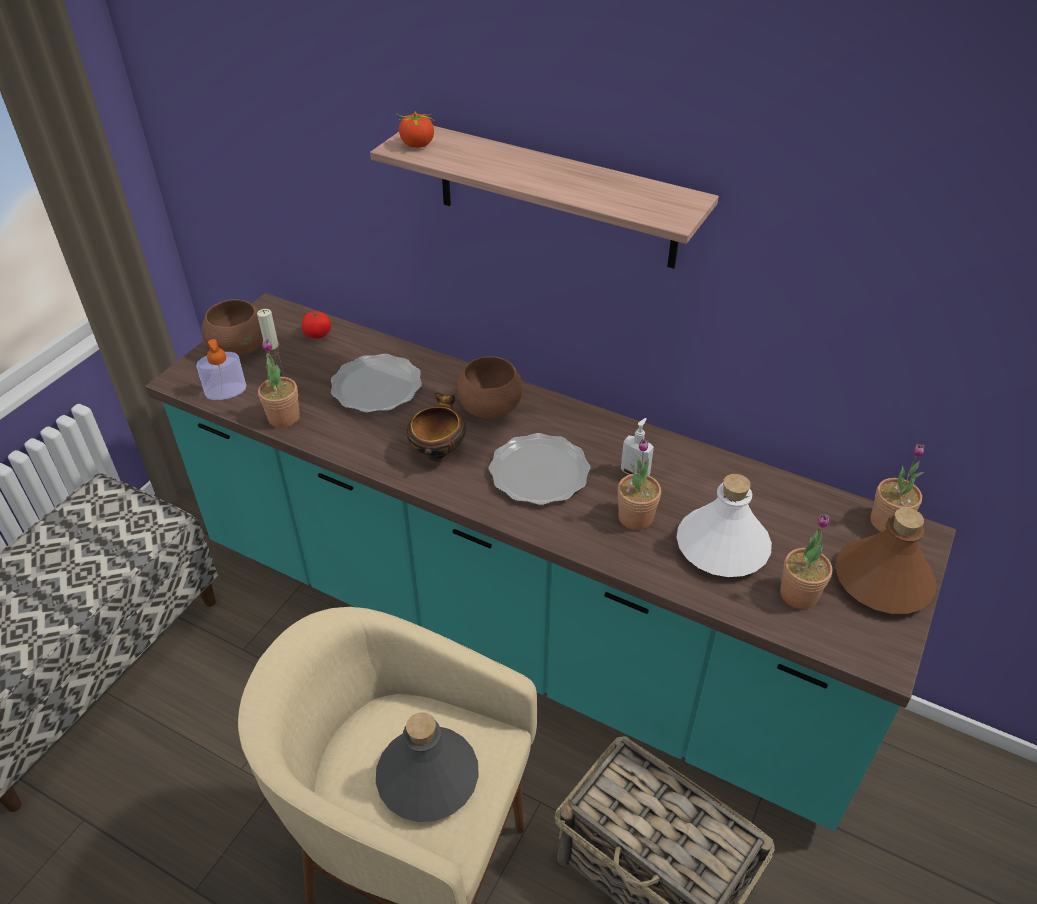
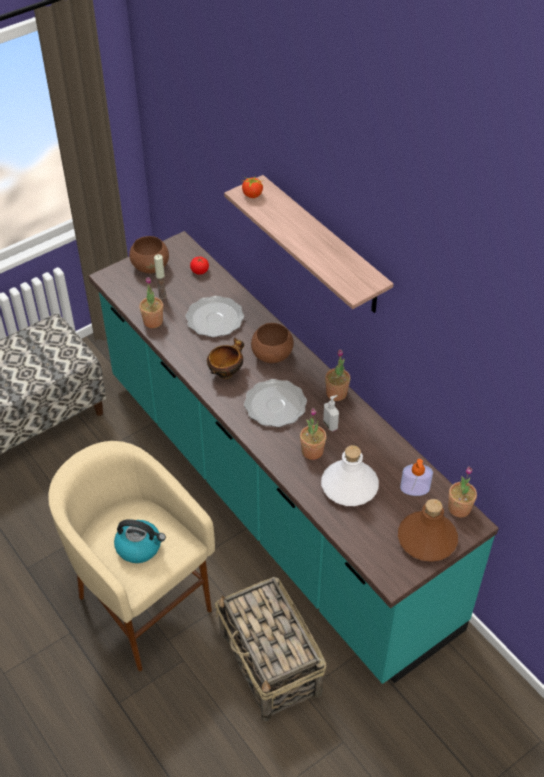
camera: 25 degrees right, 5 degrees up
(226, 391) = (129, 294): soap dispenser -> soap dispenser (414, 488)
(427, 777) = (139, 547): grey bottle -> kettle
(799, 594) = (373, 528): potted plant -> potted plant (336, 393)

